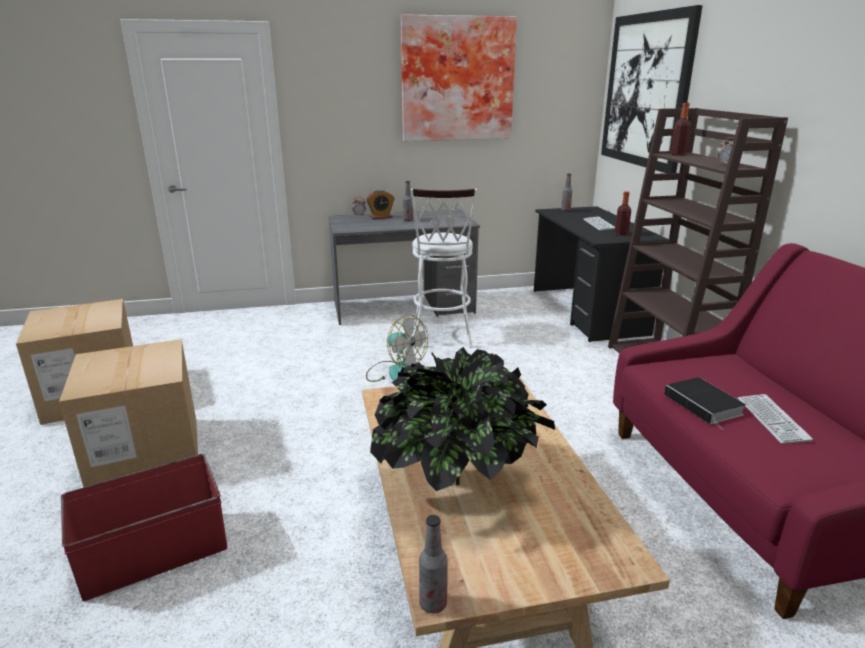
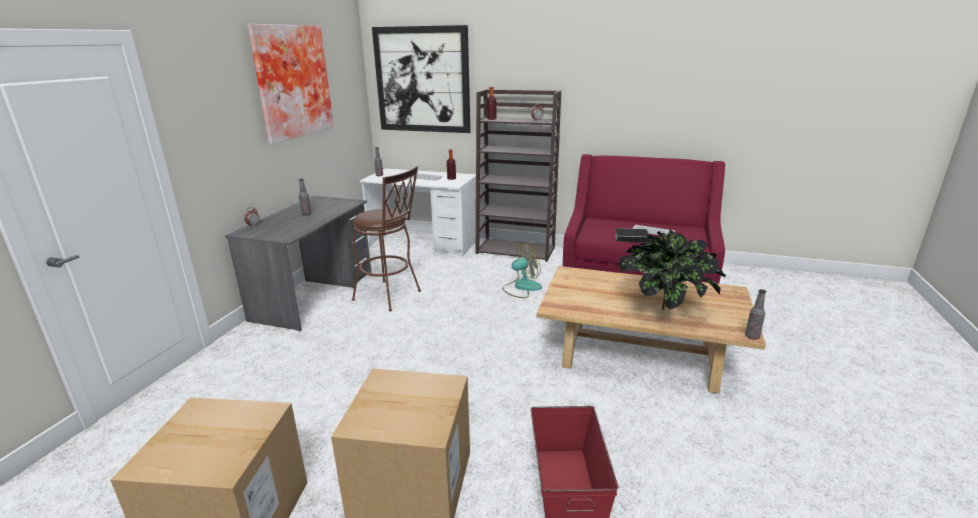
camera: 60 degrees left, 0 degrees up
(381, 217) = (277, 220): alarm clock -> none
(395, 372) = (418, 328): fan -> fan (521, 287)
(441, 338) = (391, 296): white stool -> brown stool
(587, 312) = (424, 242): black desk -> white desk

